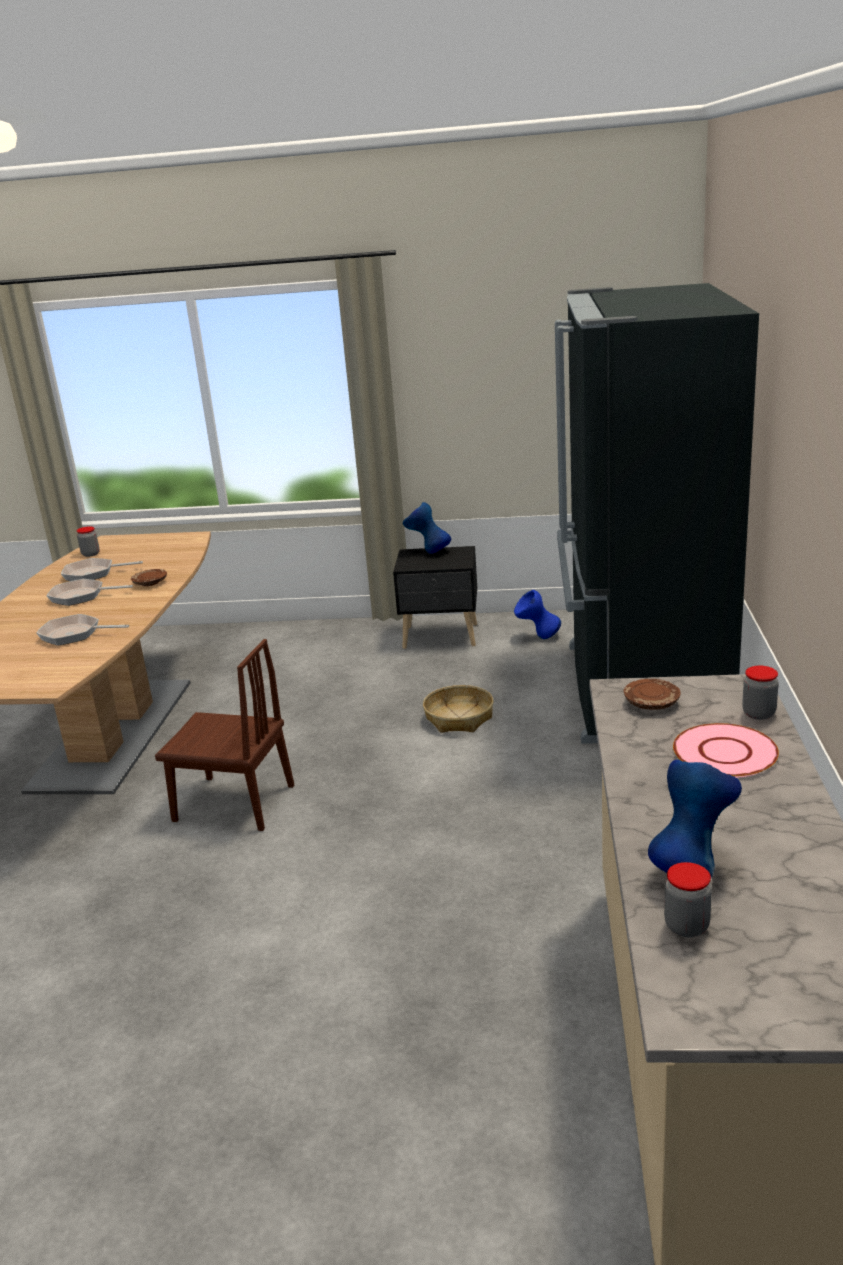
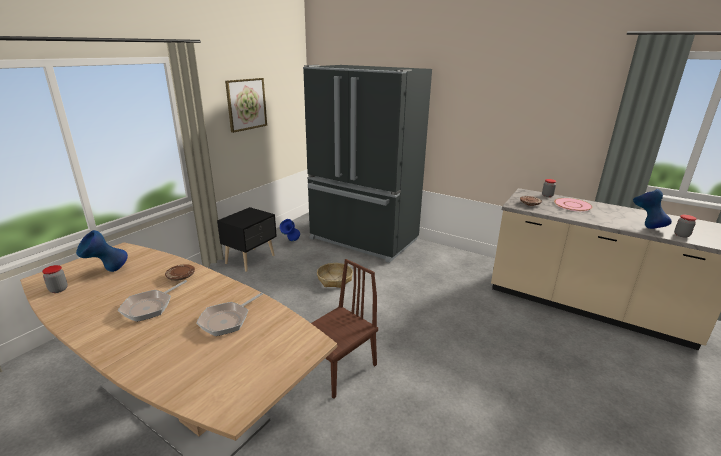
camera: 65 degrees left, 0 degrees up
(93, 574) = (109, 295): frying pan -> none
(428, 552) = (235, 216): blue vase -> blue vase (107, 271)
(508, 357) = (246, 104): none -> picture

